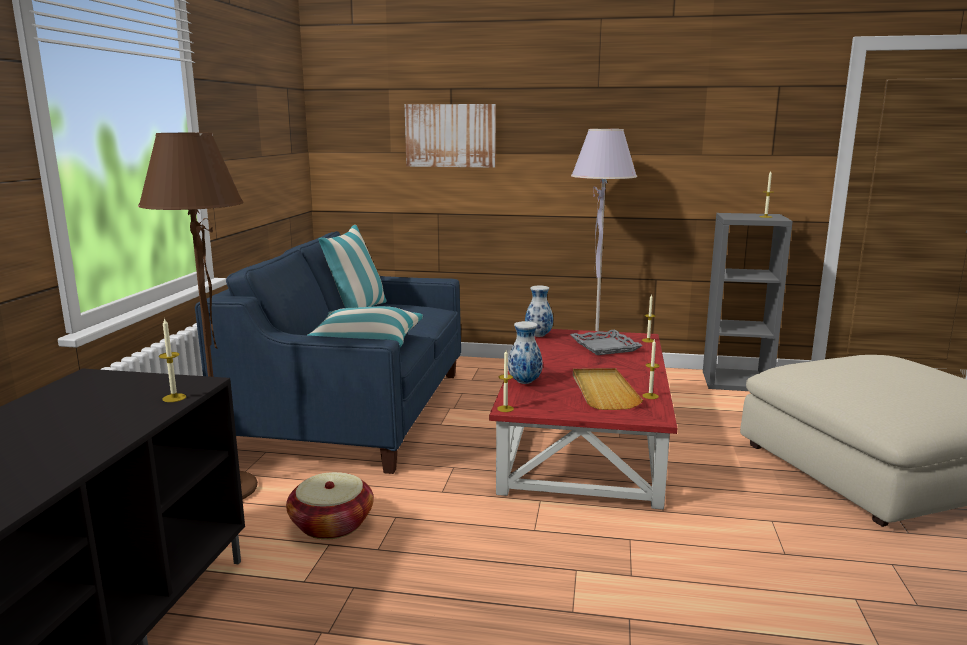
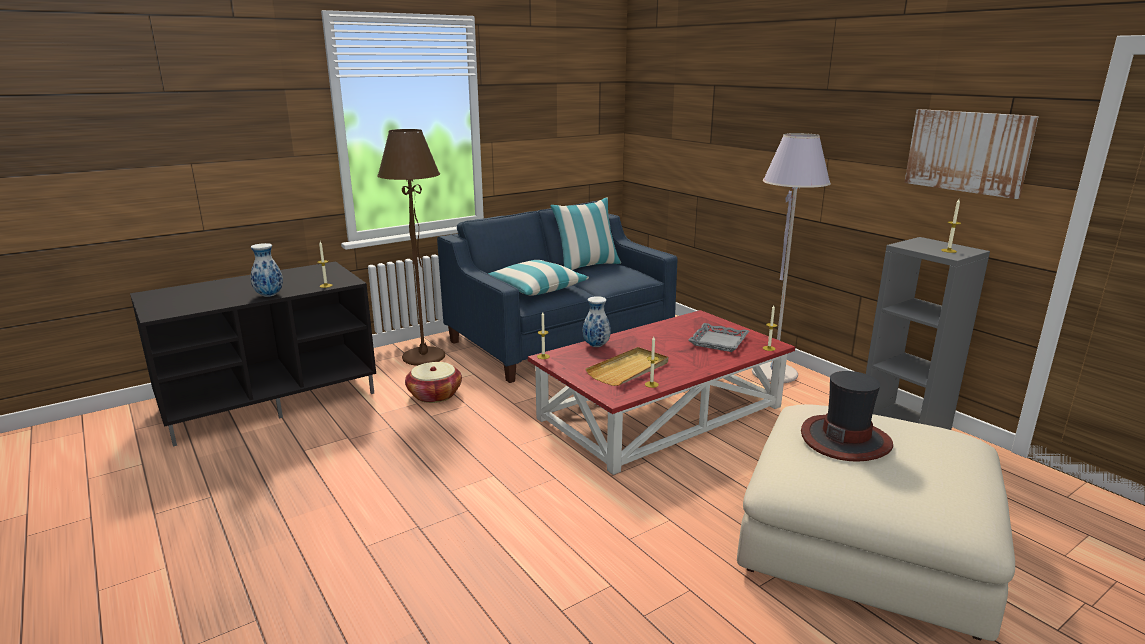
camera: 45 degrees right, 5 degrees up
(450, 135) = (709, 128): picture -> picture (967, 151)
(539, 336) = (691, 318): vase -> vase (269, 295)
(863, 379) = (845, 439): none -> hat

